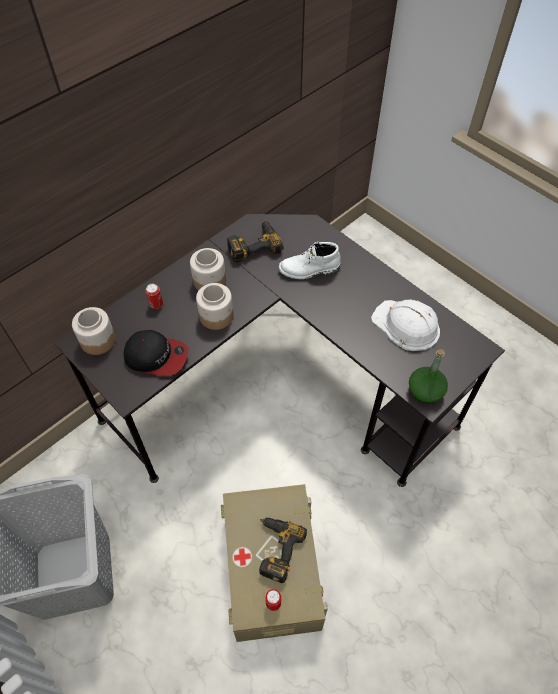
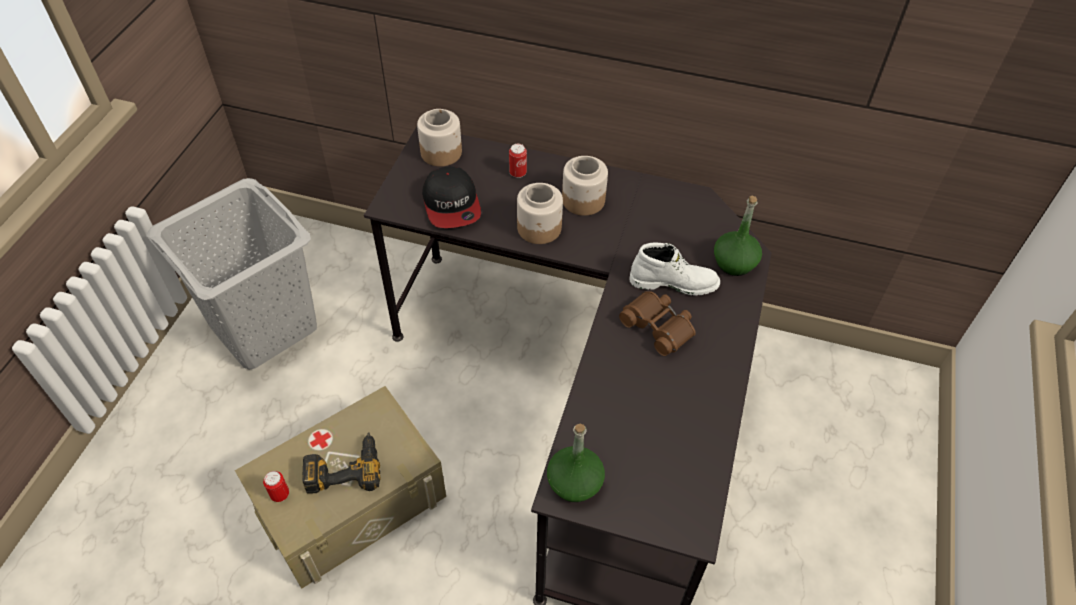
camera: 60 degrees right, 5 degrees down
(253, 244) = (668, 213): power drill -> none
(309, 270) = (674, 282): white boot -> white boot turned 135 degrees clockwise
(314, 234) = (734, 263): none -> green bottle
(337, 294) = (658, 326): none -> brown binoculars
(406, 325) = (666, 421): white hard hat -> none

